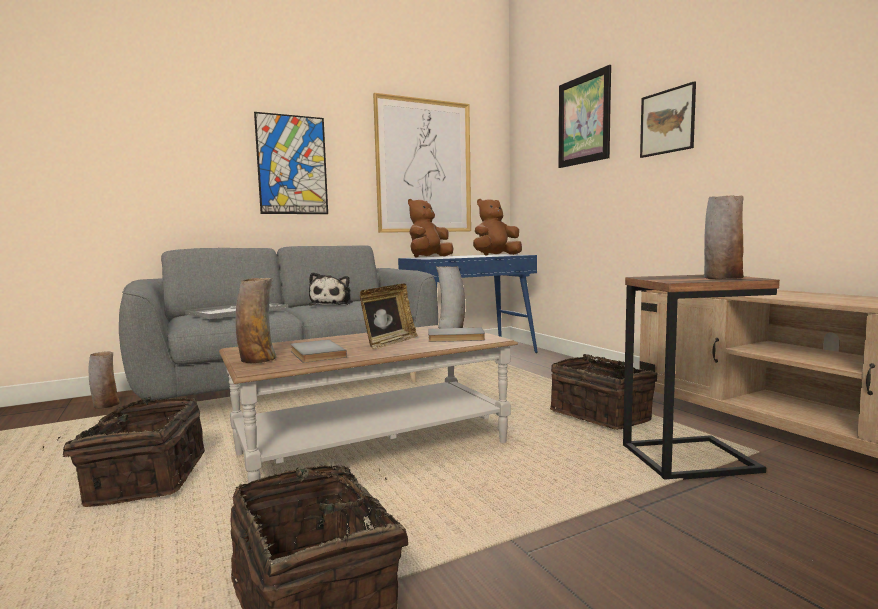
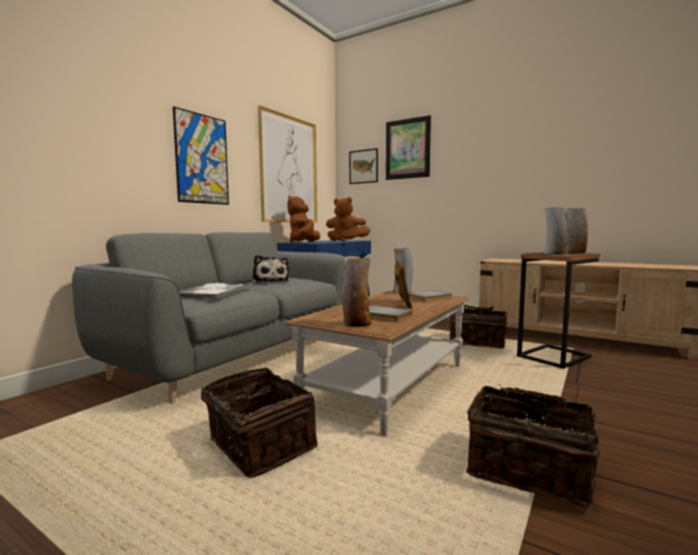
camera: 30 degrees left, 0 degrees up
(106, 405) = (62, 402): vase -> vase (554, 254)
(495, 255) = (346, 241): brown plush toy -> brown plush toy turned 105 degrees counterclockwise
(667, 122) = (474, 158): picture -> picture (363, 166)

